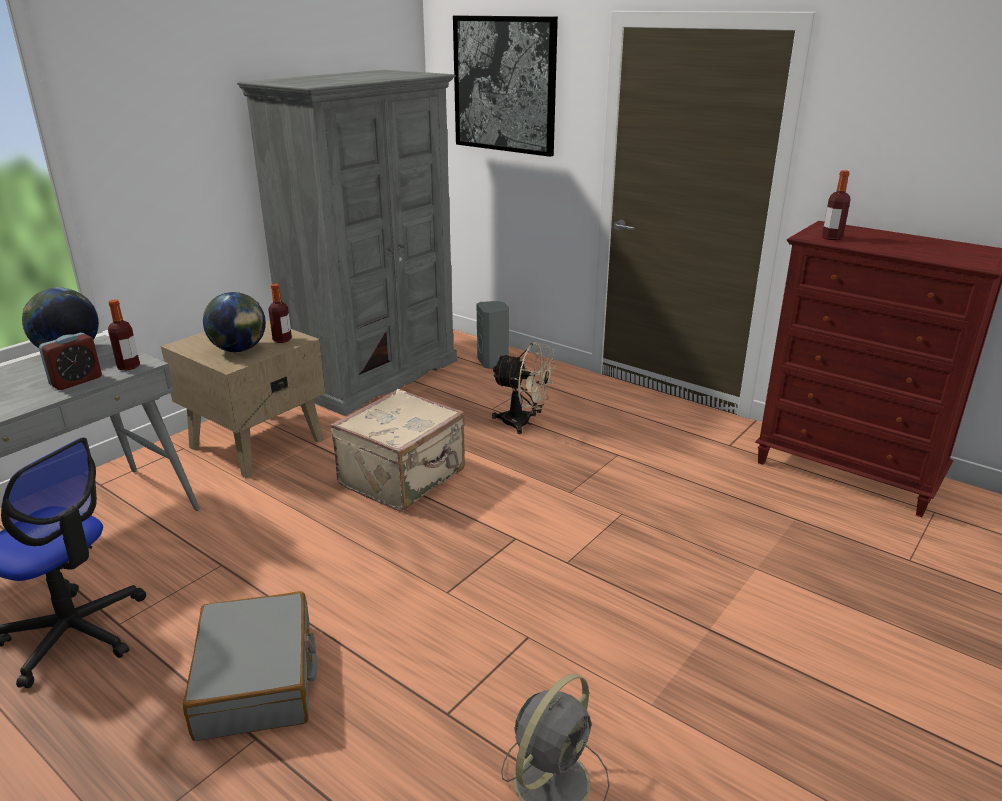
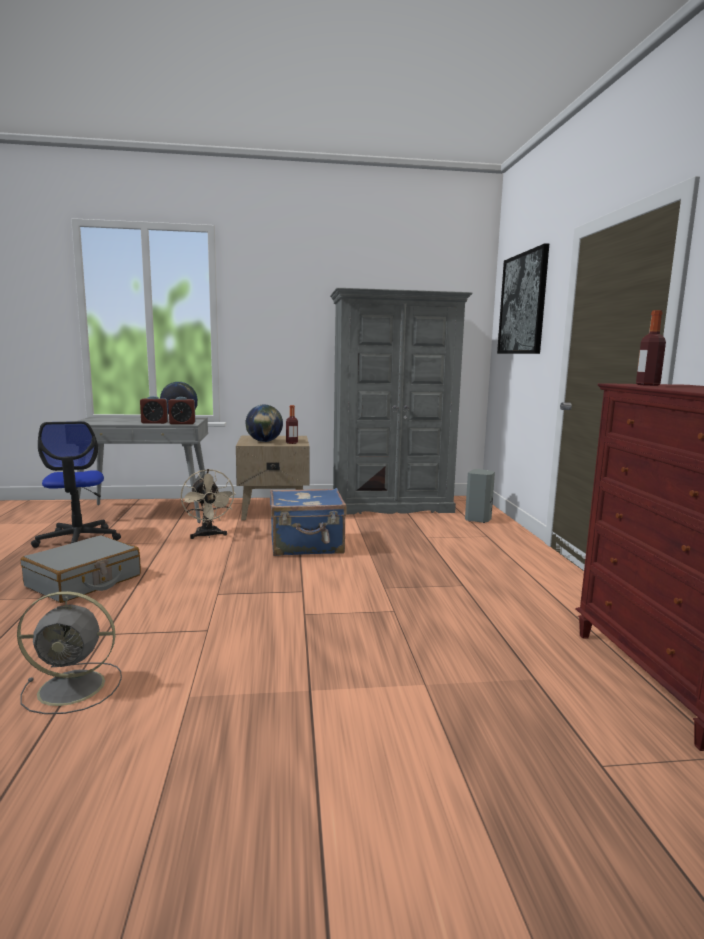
camera: 45 degrees right, 15 degrees down
(128, 366) = (182, 423): bottle -> alarm clock
(404, 478) = (307, 546): beige suitcase -> blue suitcase
(523, 423) = (431, 549): beige fan -> beige fan (208, 535)

